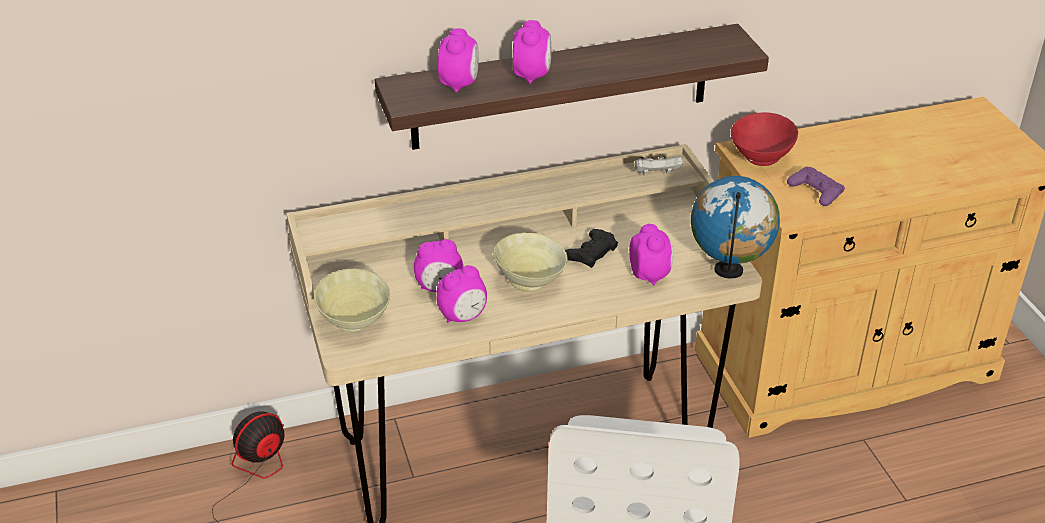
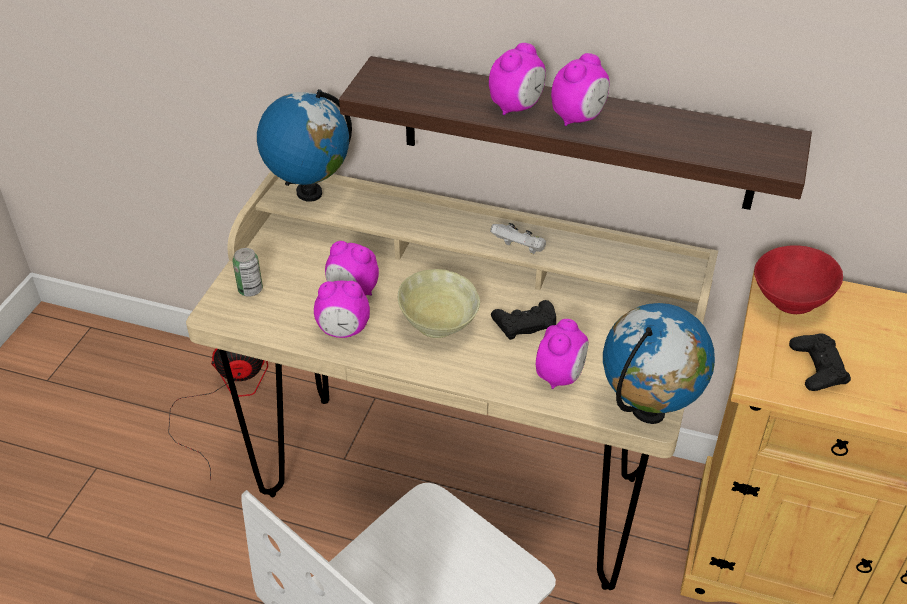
camera: 35 degrees right, 5 degrees up
(338, 225) = (309, 192): none -> globe
(353, 322) = (250, 290): beige bowl -> can
(459, 84) = (437, 90): alarm clock -> alarm clock (578, 118)
(656, 175) = (652, 271): white game controller -> white game controller (519, 250)
(815, 191) = (817, 367): purple game controller -> black game controller

